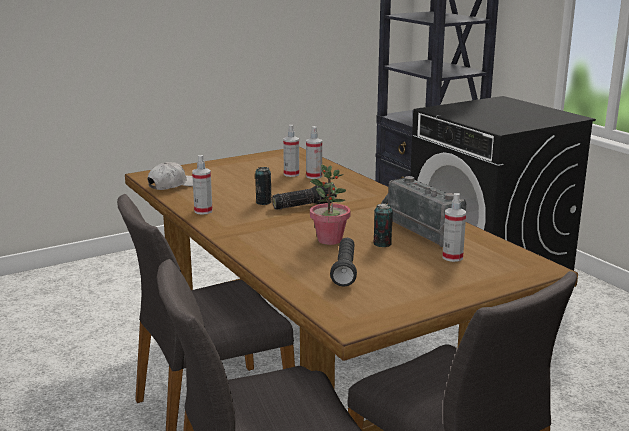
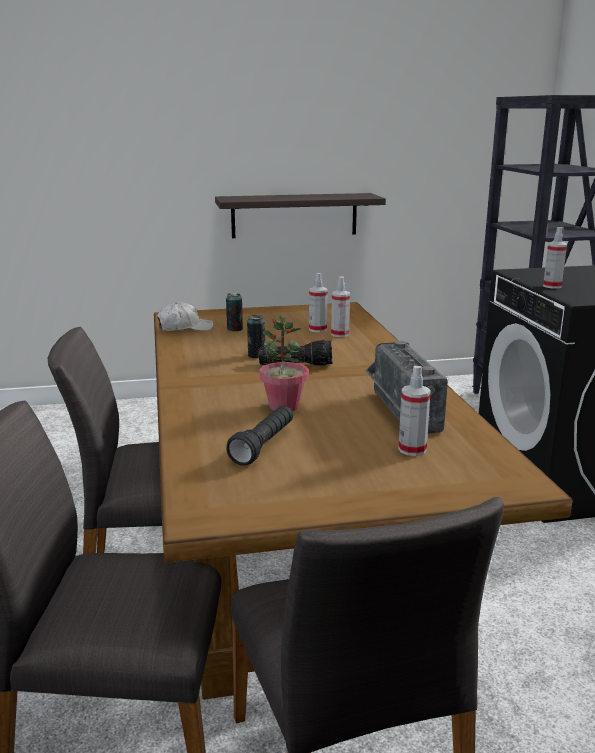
camera: 20 degrees right, 0 degrees up
(203, 211) = (185, 357): spray bottle -> spray bottle (552, 286)
(208, 68) = (294, 215): none -> shelf
(382, 244) = (340, 420): can -> can (234, 329)

